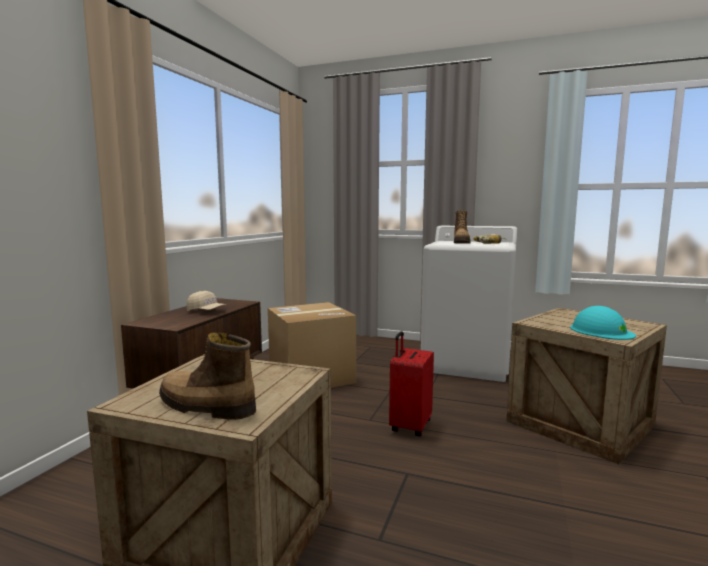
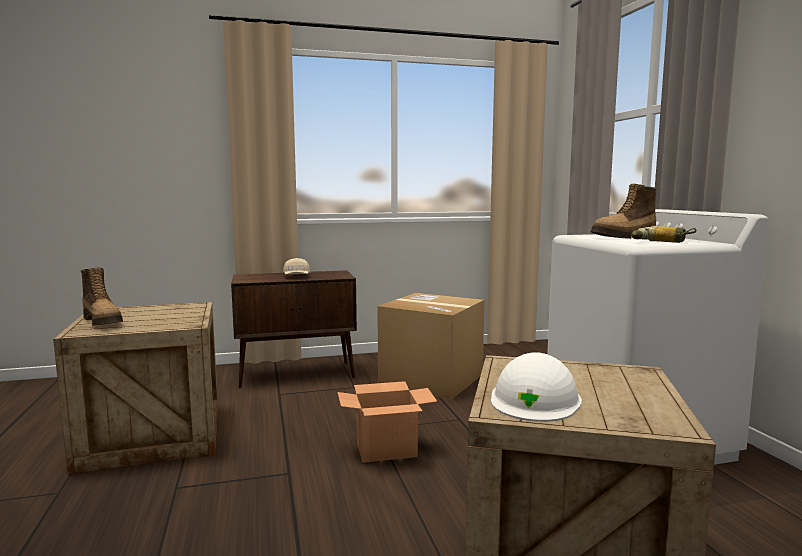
camera: 55 degrees right, 0 degrees up
(205, 407) = (103, 322): boot -> boot turned 150 degrees clockwise
(409, 426) = (387, 450): red suitcase -> cardboard box
(601, 331) = (535, 399): turquoise hard hat -> white hard hat

